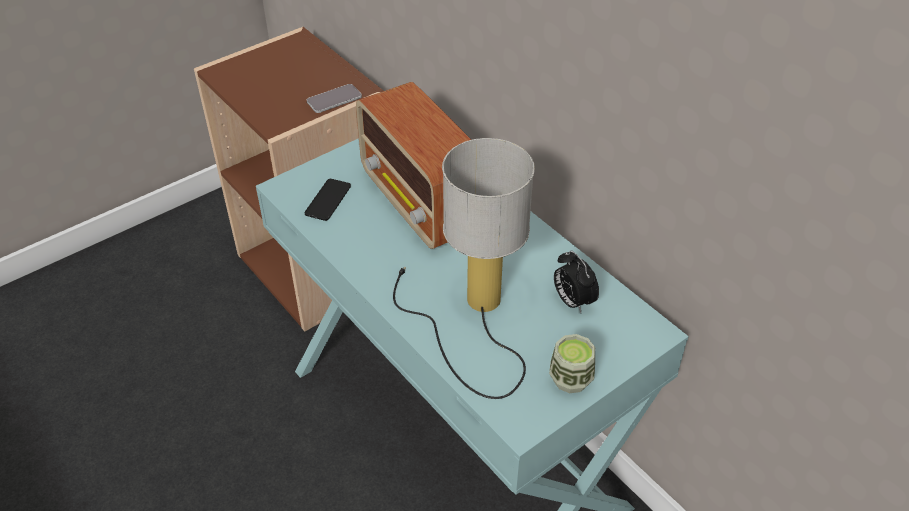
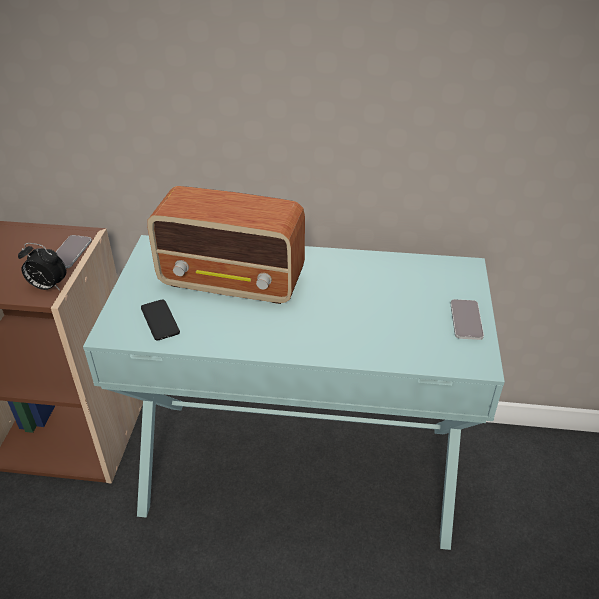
camera: 45 degrees left, 5 degrees down
(472, 314) = (362, 325): table lamp -> none
(570, 379) = (466, 320): cup -> phone
(572, 301) = (405, 279): alarm clock -> alarm clock (47, 287)

